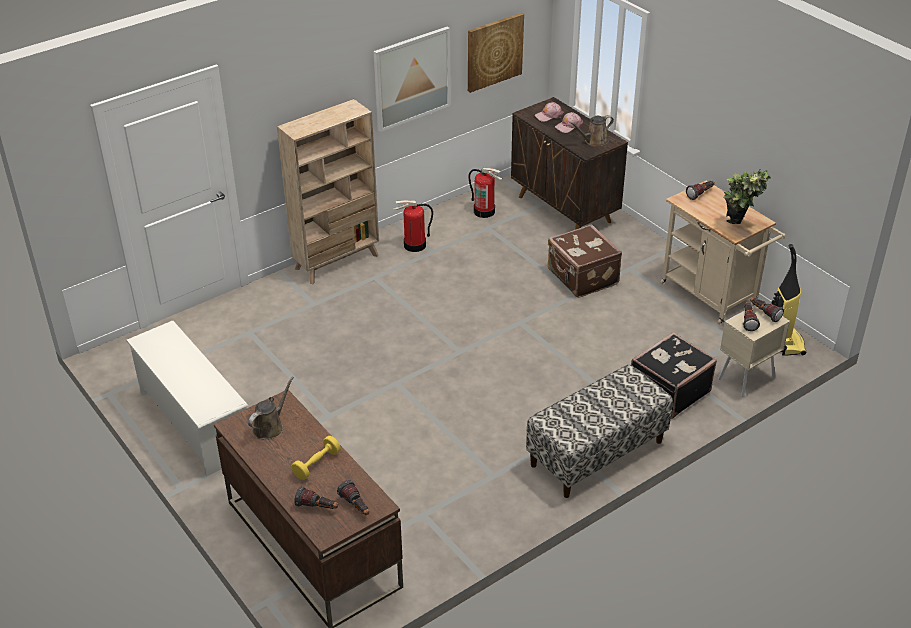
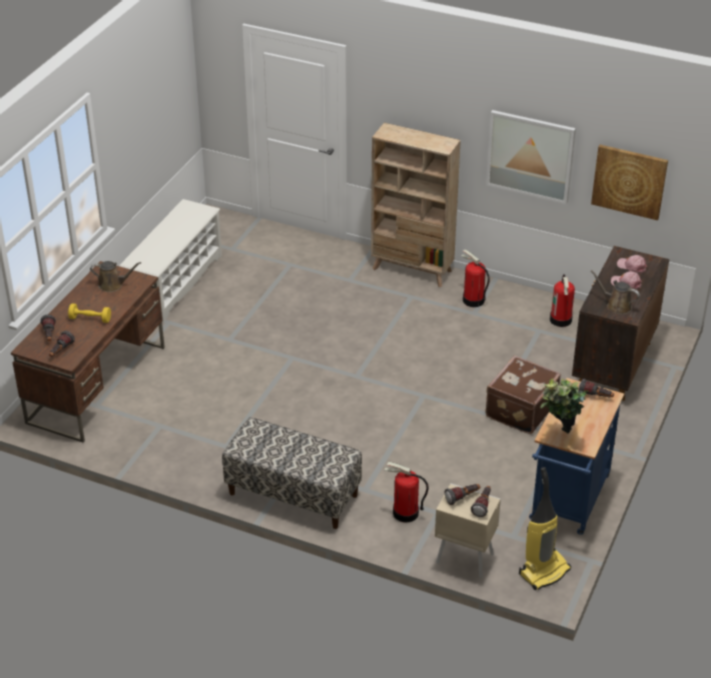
camera: 60 degrees right, 0 degrees up
(668, 391) = (405, 513): black suitcase -> fire extinguisher
(712, 297) = (568, 502): beige cart -> blue cart

